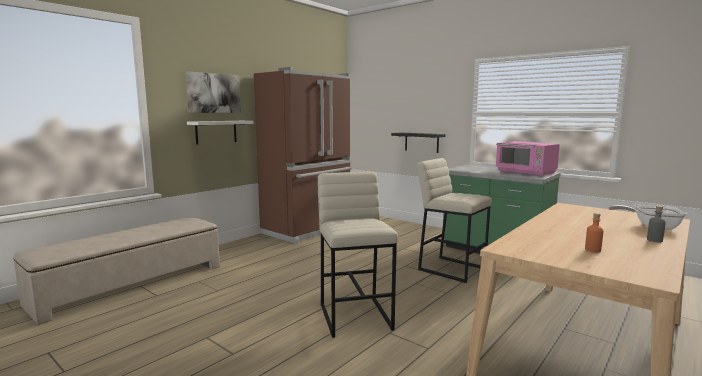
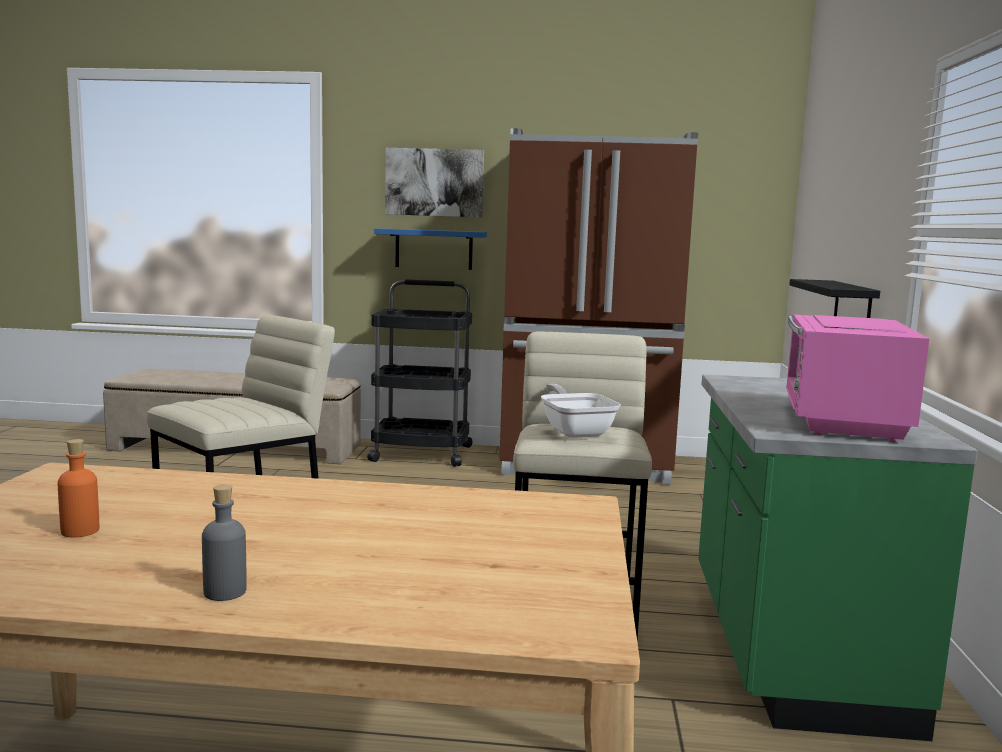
camera: 55 degrees right, 0 degrees up
(216, 132) = (434, 249): white shelf -> blue shelf
(237, 249) = (421, 454): none -> black cart
(651, 226) = (413, 594): frying pan -> frying pan (575, 431)

